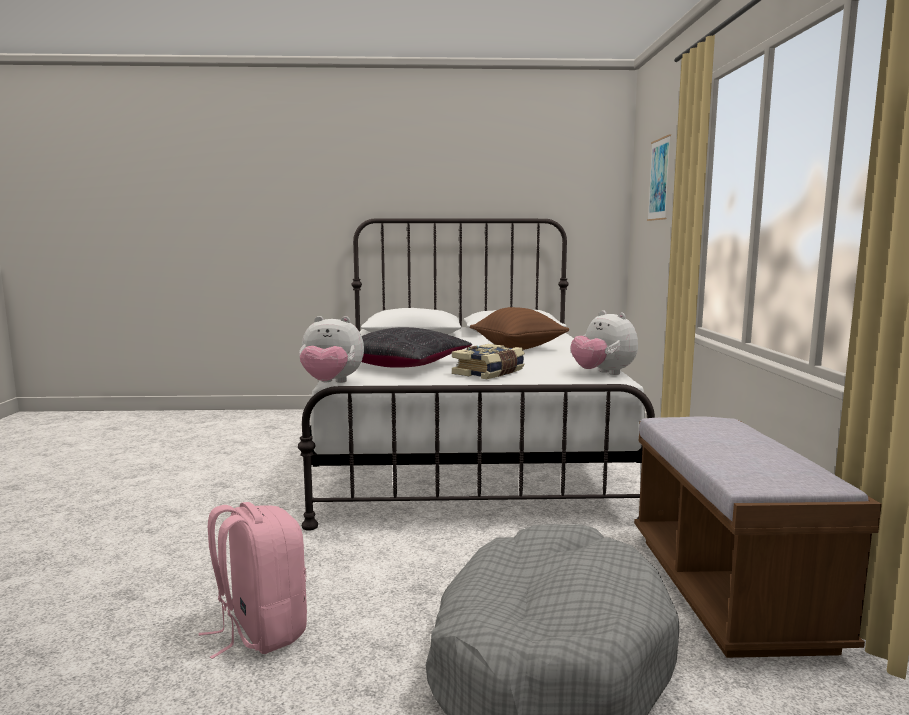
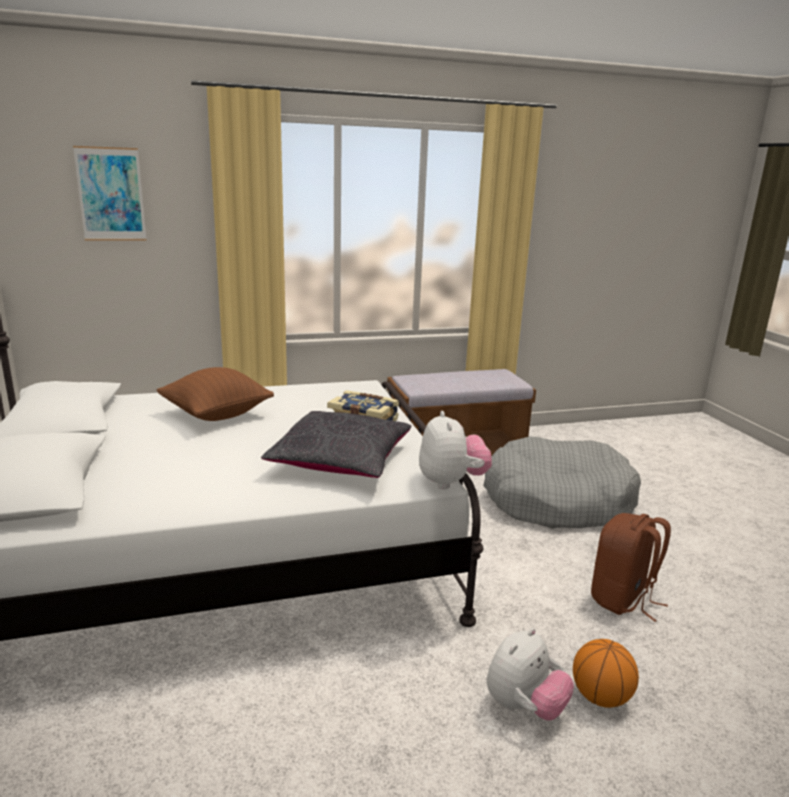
camera: 105 degrees left, 10 degrees up
(163, 567) = (600, 696): none -> basketball
(260, 631) = (623, 599): pink backpack -> brown backpack
(603, 373) = (346, 386): plush toy -> plush toy (524, 706)

